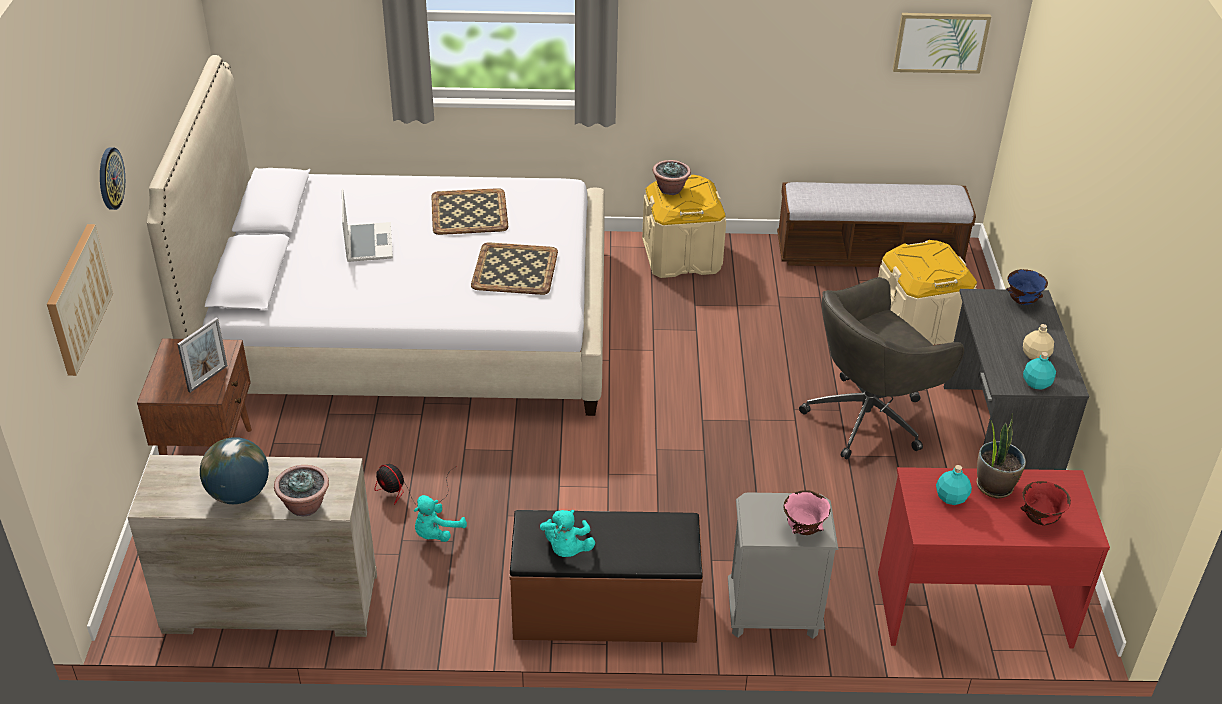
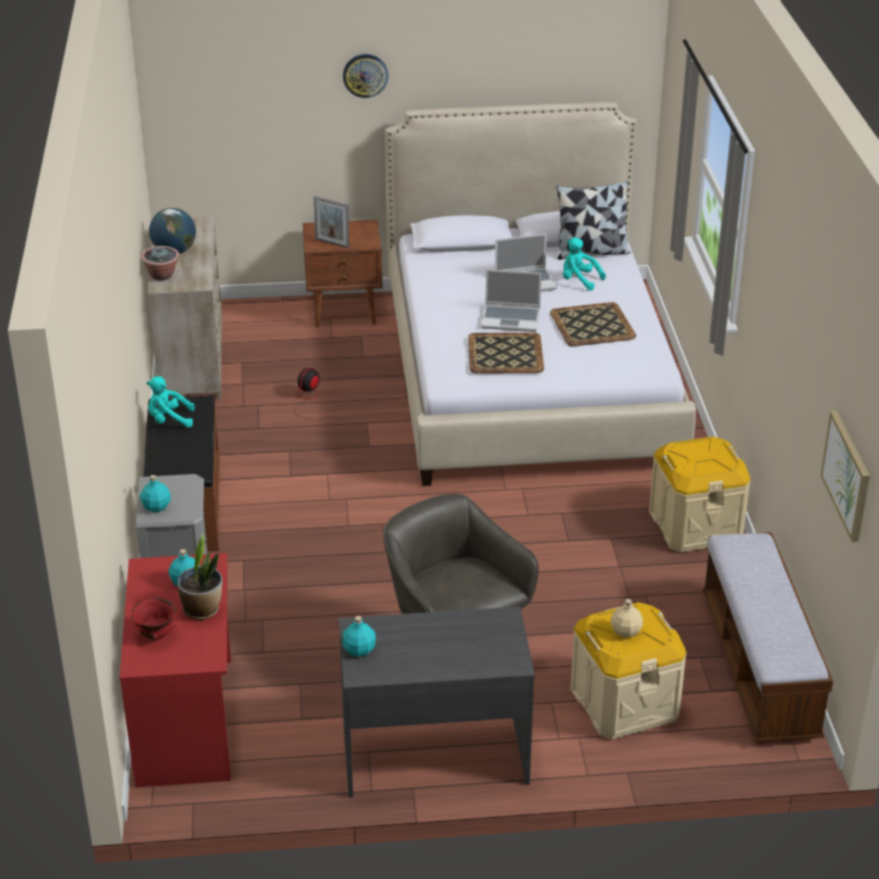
camera: 85 degrees right, 5 degrees down
(77, 298) = (261, 107): picture -> none
(316, 196) = (591, 252): none -> pillow
(436, 533) = (266, 419): turquoise plush toy -> turquoise plush toy (579, 281)
(444, 259) = (511, 319): none -> laptop
(670, 189) = (704, 446): potted plant -> none
(803, 530) = (156, 507): pink bowl -> turquoise bottle
(1021, 302) = (505, 651): blue bowl -> none
(1036, 355) = (408, 653): beige bottle -> beige bottle (626, 632)

